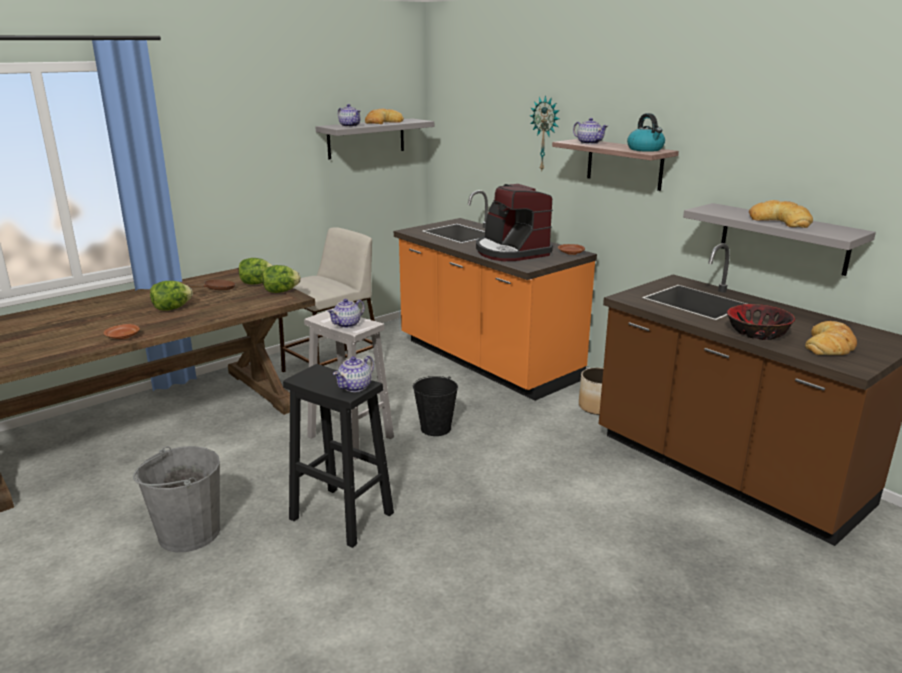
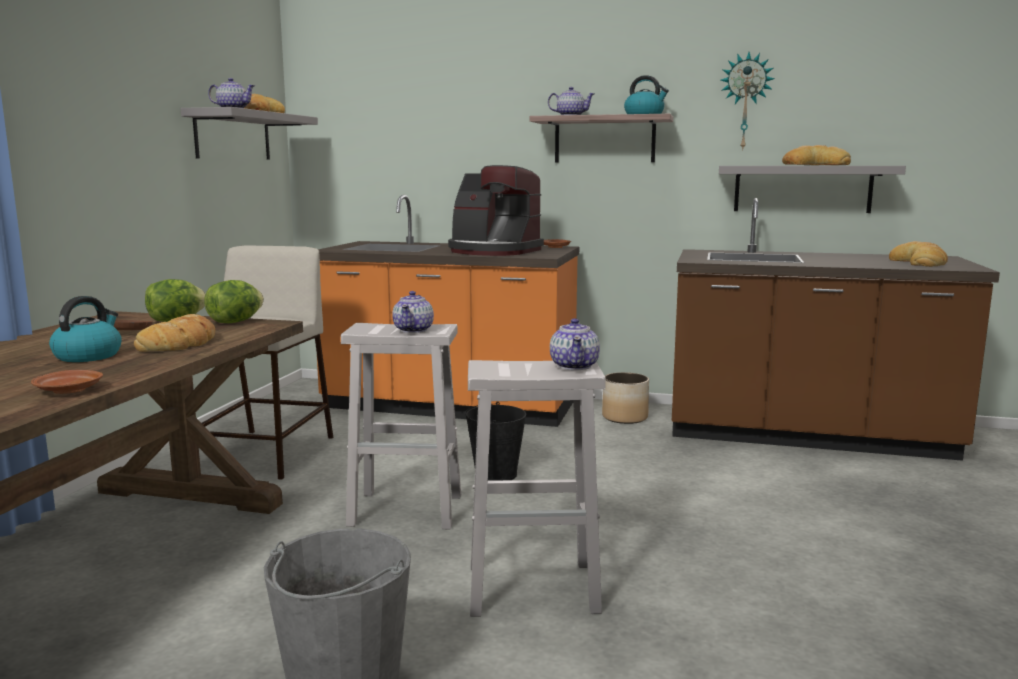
camera: 35 degrees left, 10 degrees down
(172, 308) = (88, 356): lettuce -> kettle
(223, 307) = (181, 343): none -> bread
(343, 516) = (535, 588): black stool -> white stool
(545, 134) = (489, 119): wall clock -> wall clock (745, 101)
(757, 333) = (856, 264): bowl -> none

